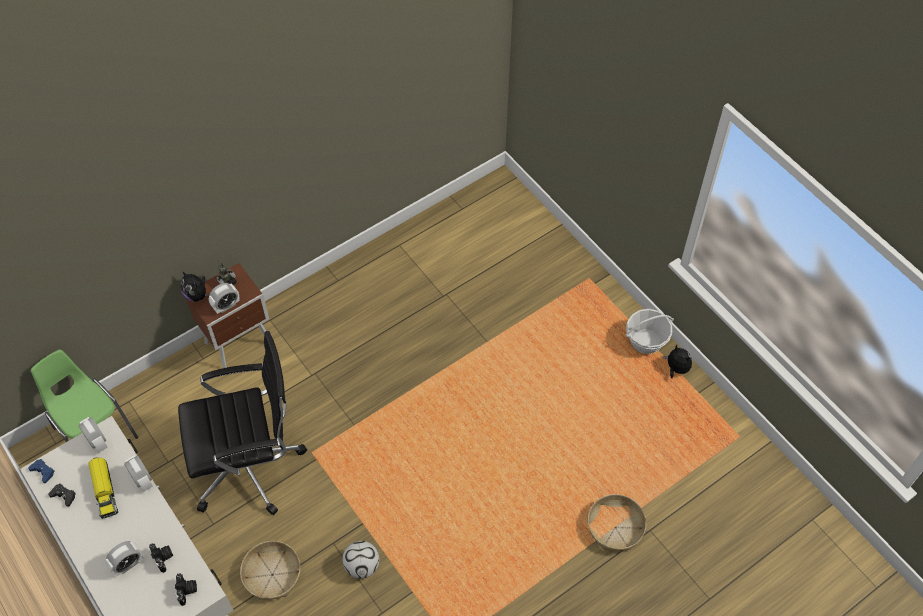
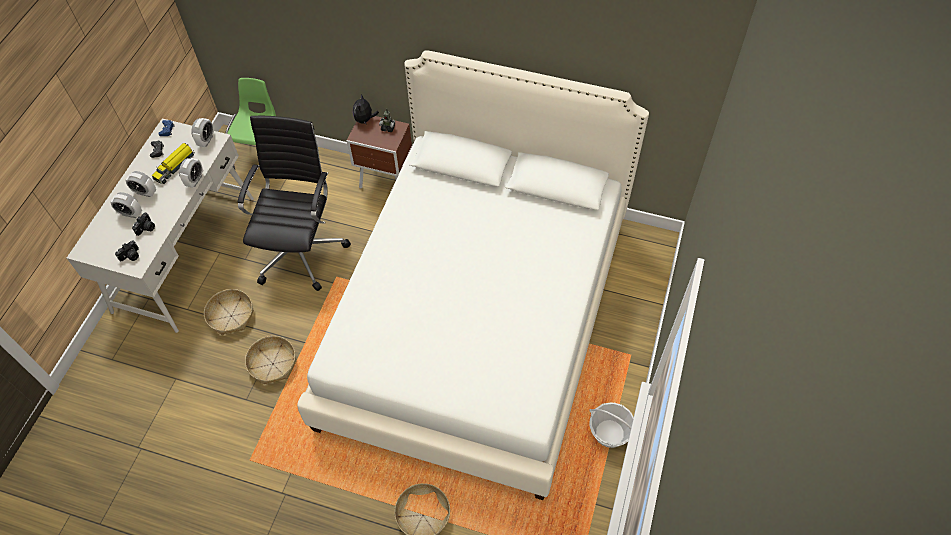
camera: 55 degrees right, 0 degrees up
(226, 306) = (369, 140): alarm clock -> alarm clock (145, 192)
(250, 465) = (301, 249): black office chair -> black office chair turned 120 degrees counterclockwise
(362, 566) = (272, 364): football -> basket
(461, 366) = (477, 320): none -> white bed
(676, 369) = (603, 472): plush toy -> none

